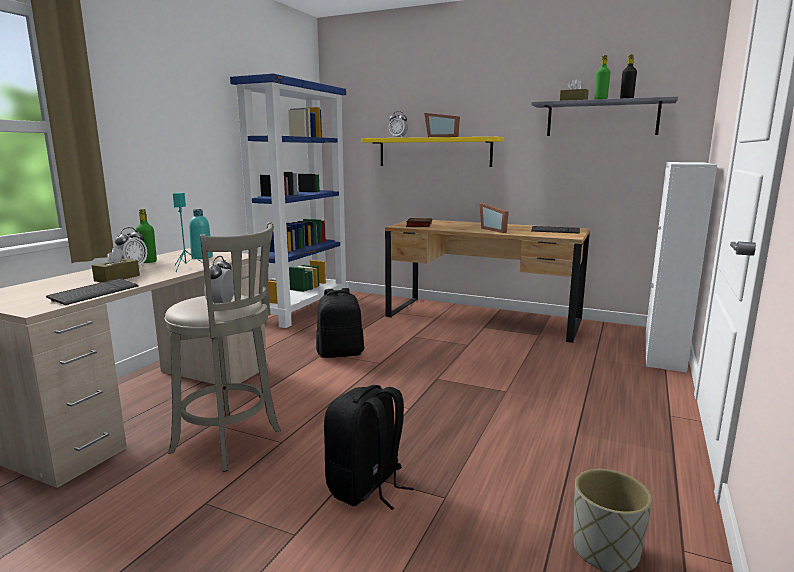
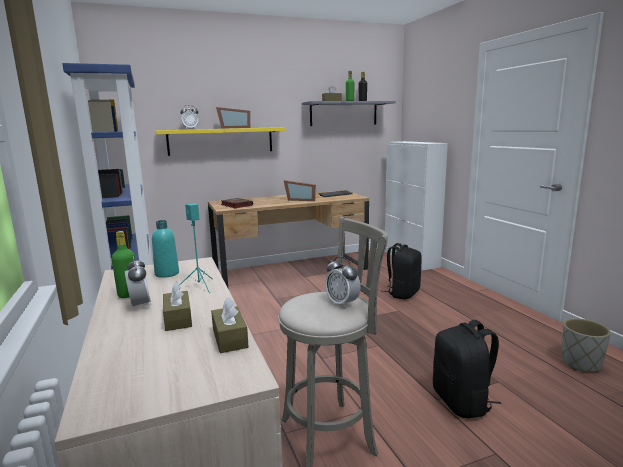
camera: 45 degrees left, 0 degrees up
(94, 293) = (230, 338): keyboard -> brown tissue box
(340, 353) = (254, 331): black backpack -> black backpack (403, 293)

